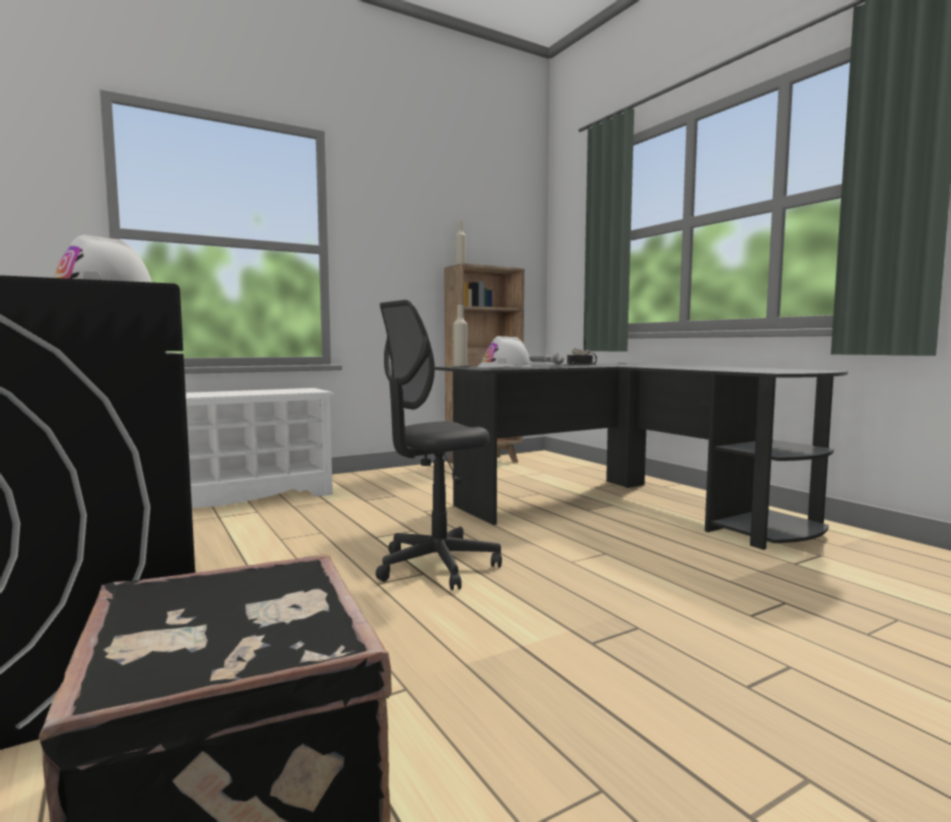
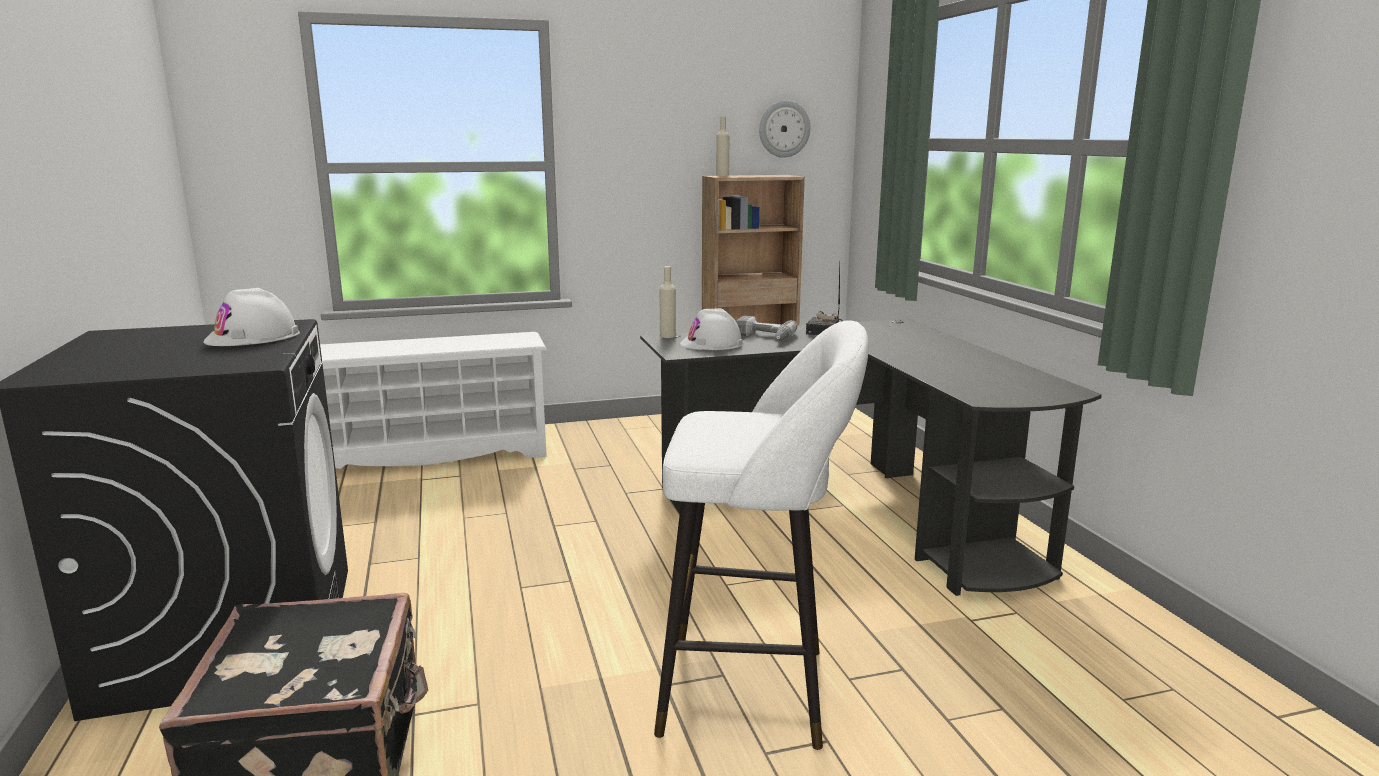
camera: 15 degrees right, 10 degrees up
(436, 566) = (588, 573): grey office chair -> none
(500, 238) = (784, 129): none -> wall clock
(681, 636) = (755, 691): none -> white stool

